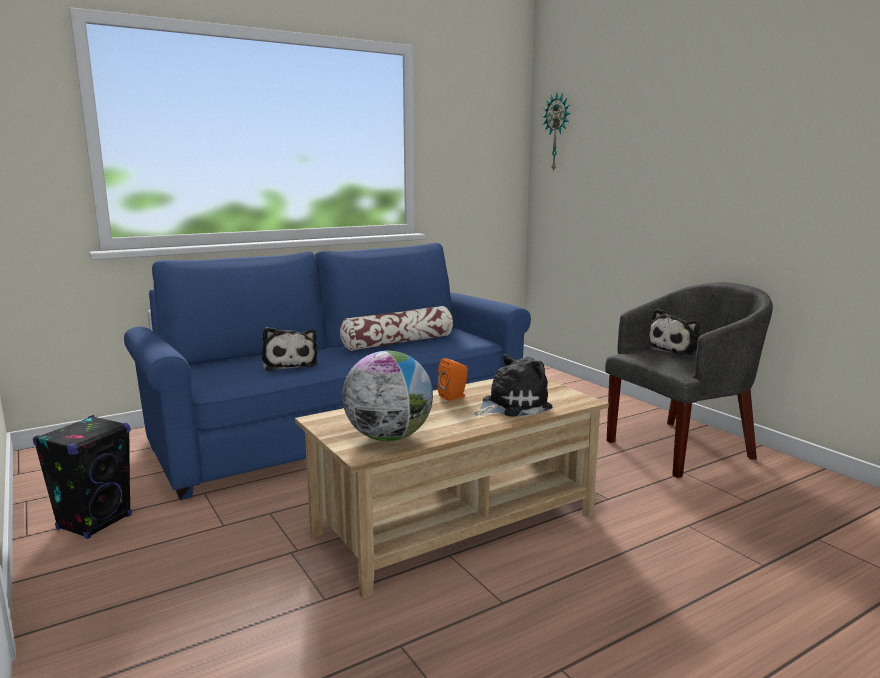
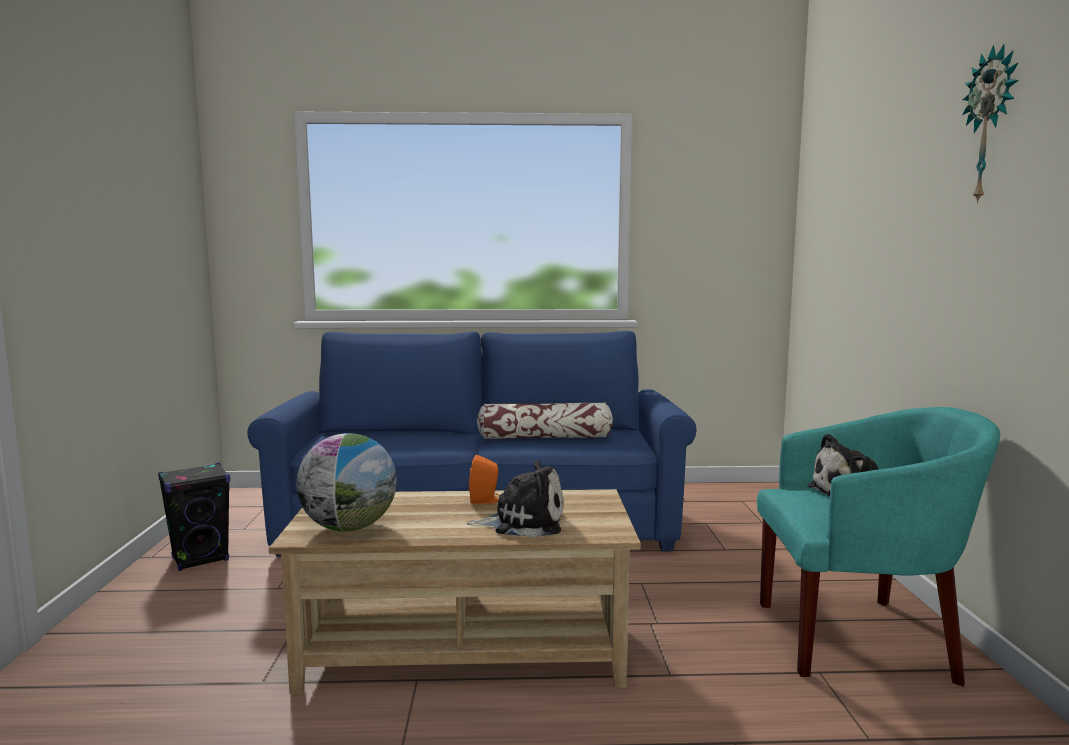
camera: 30 degrees right, 5 degrees down
(290, 364) = (409, 443): plush toy -> none
(557, 132) = (817, 202): wall clock -> wall clock (991, 125)
(681, 447) = (860, 638): grey armchair -> turquoise armchair

